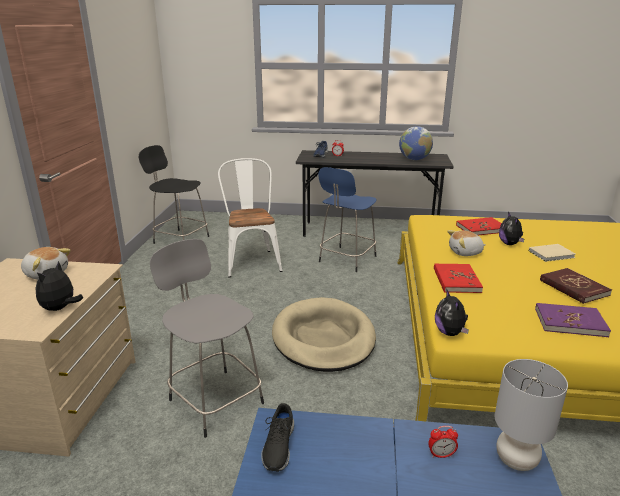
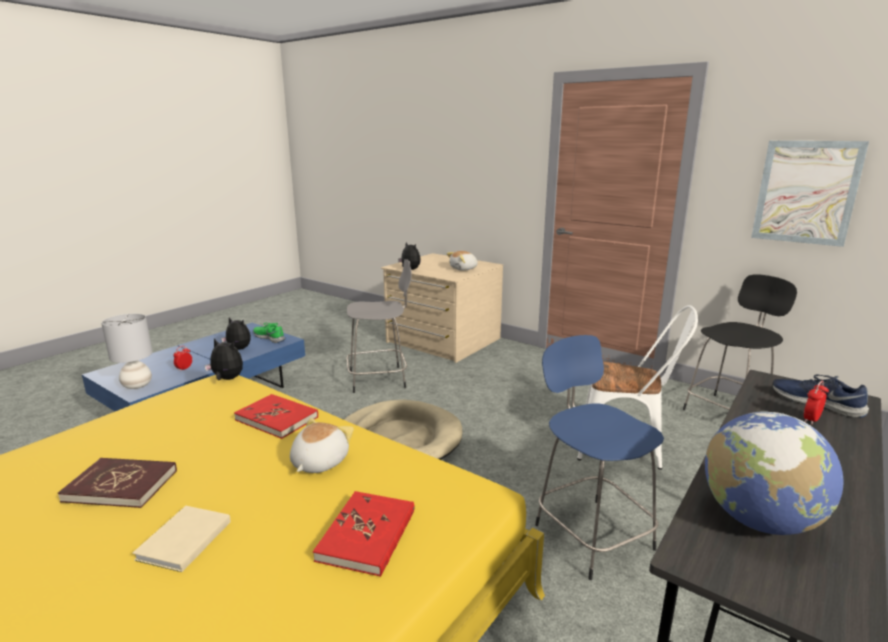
camera: 120 degrees right, 5 degrees down
(136, 87) = (806, 192): none -> picture
(278, 446) = (269, 337): black shoe -> green shoe
(510, 244) = (276, 523): plush toy -> plush toy (238, 349)
(570, 322) = (116, 439): purple book -> none

